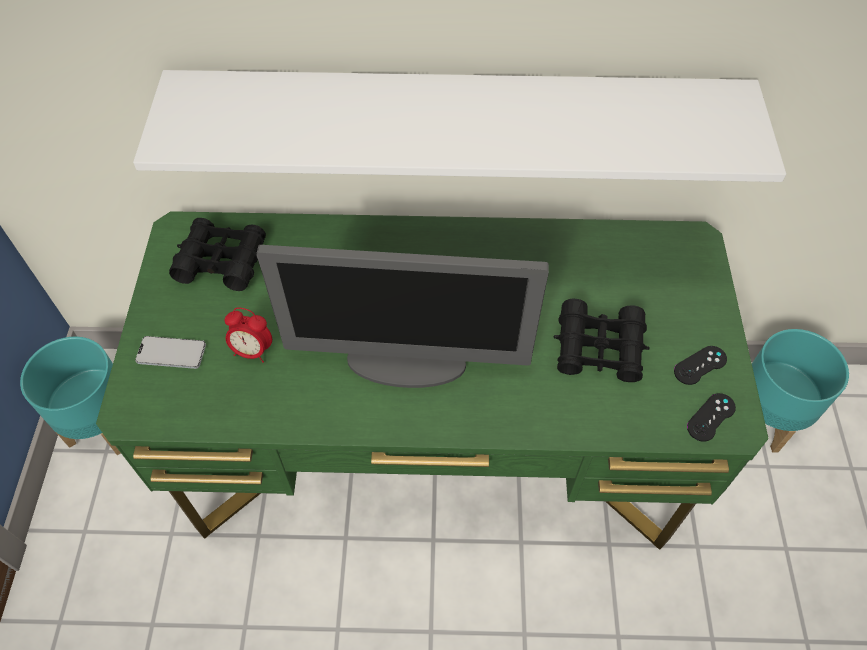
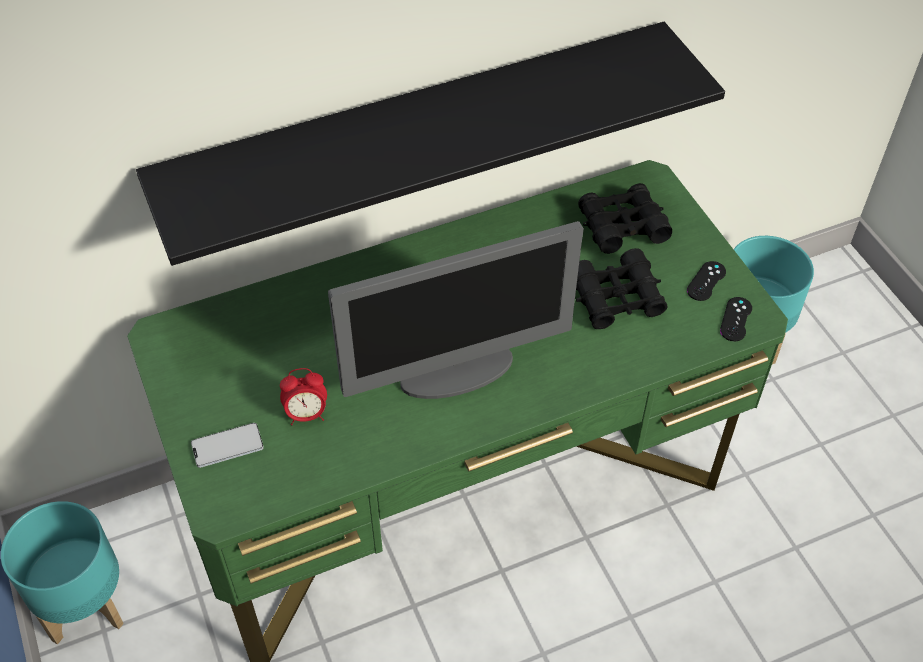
camera: 25 degrees left, 5 degrees down
(222, 261) = (223, 346): black binoculars -> black binoculars (622, 226)
(457, 116) = (417, 129): white shelf -> black shelf

